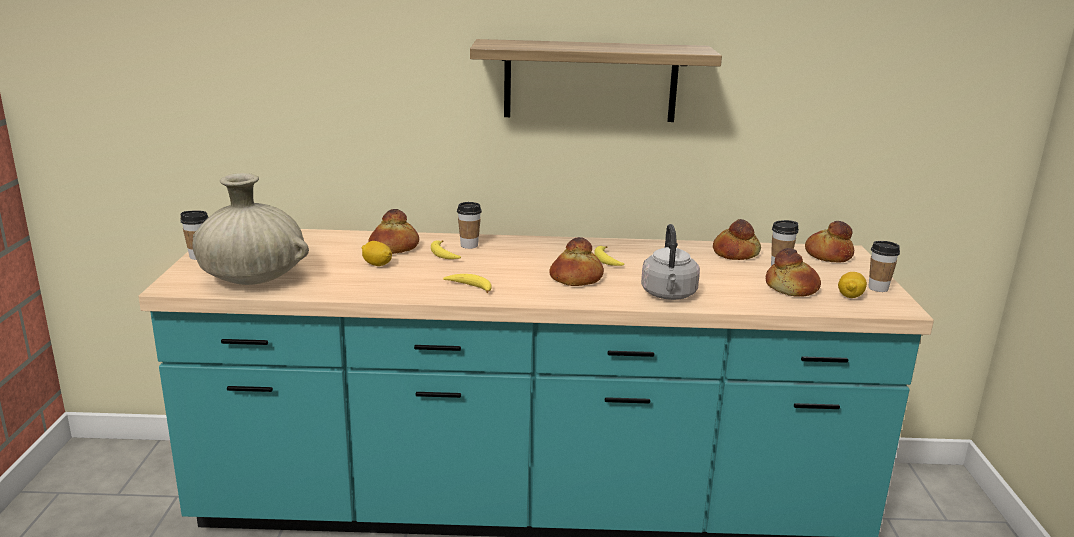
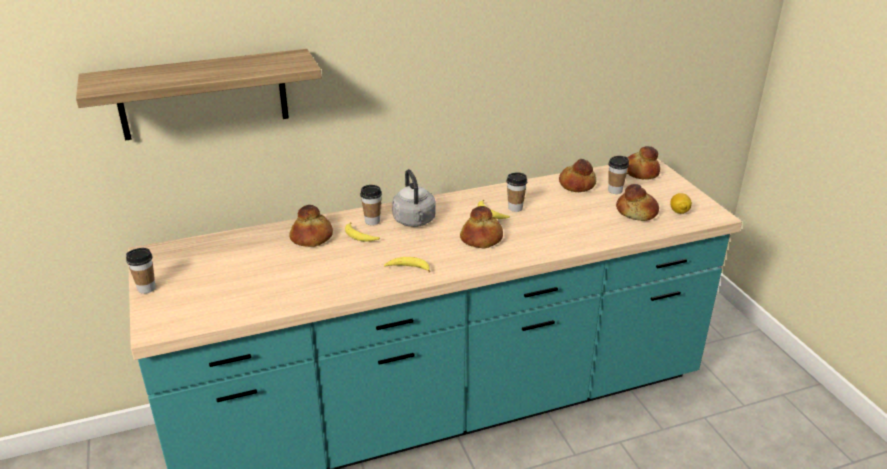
camera: 20 degrees left, 10 degrees up
(252, 279) = (219, 303): beige vase -> none
(377, 265) = (313, 261): lemon -> none
(590, 81) = (452, 65): shelf -> shelf (203, 95)
(669, 295) = (559, 240): grey kettle -> grey kettle (415, 221)
(878, 288) = (691, 199): cup -> cup (515, 208)

